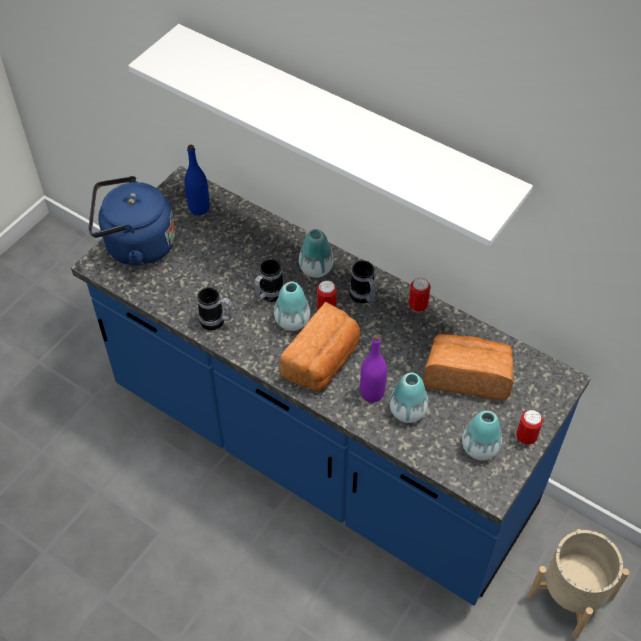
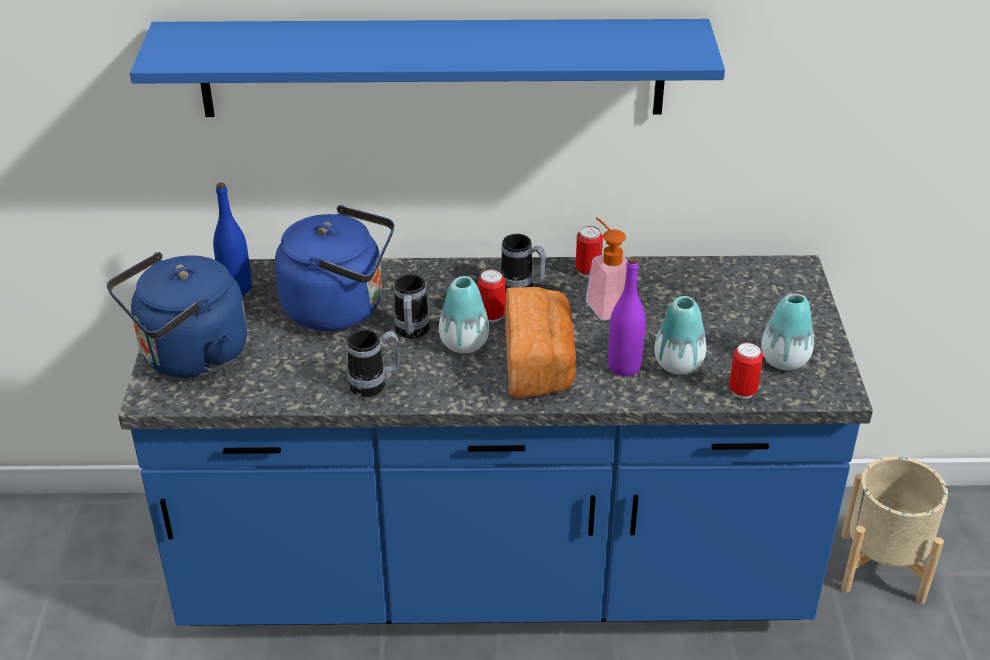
camera: 35 degrees left, 15 degrees down
(244, 254) = (340, 308): none -> blue kettle
(316, 268) = (439, 286): vase -> none
(342, 128) = (432, 68): white shelf -> blue shelf
(406, 337) = (605, 303): none -> soap dispenser
(467, 376) = (703, 307): bread -> none
(526, 437) = (817, 330): can -> can (742, 391)

